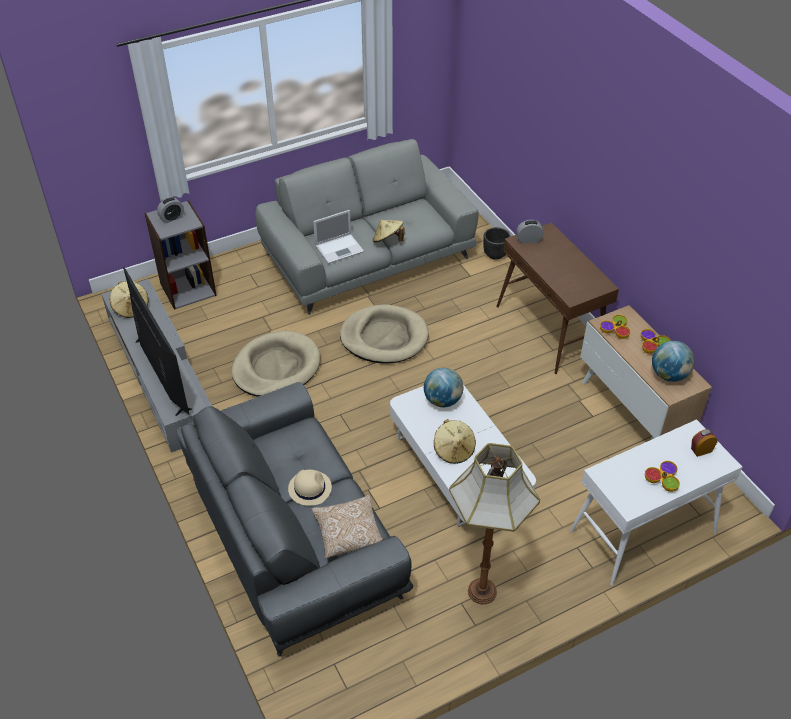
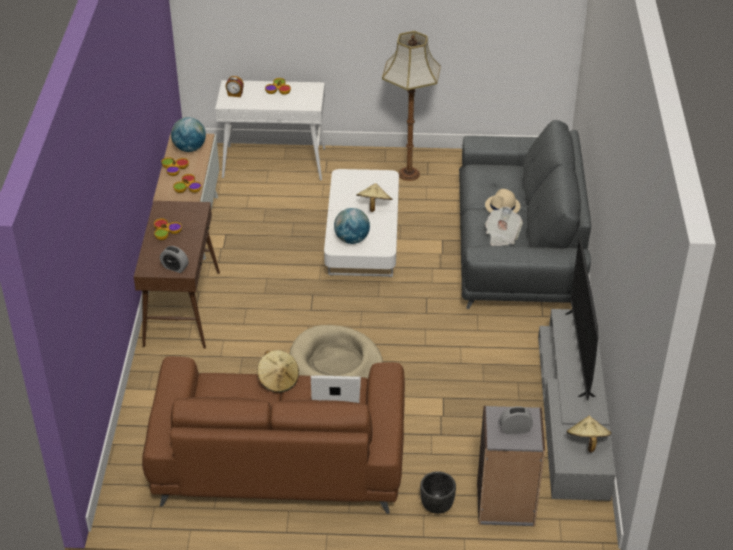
camera: 150 degrees left, 5 degrees down
(276, 367) = (457, 375): beige dog bed -> none
(289, 448) = (502, 235): none -> newspaper
(348, 533) = (492, 174): pillow -> none
(368, 256) = (279, 459): grey sofa -> brown sofa
(495, 254) = (147, 403): black planter -> black planter (436, 506)
(571, 264) = (166, 232): none -> bowl

